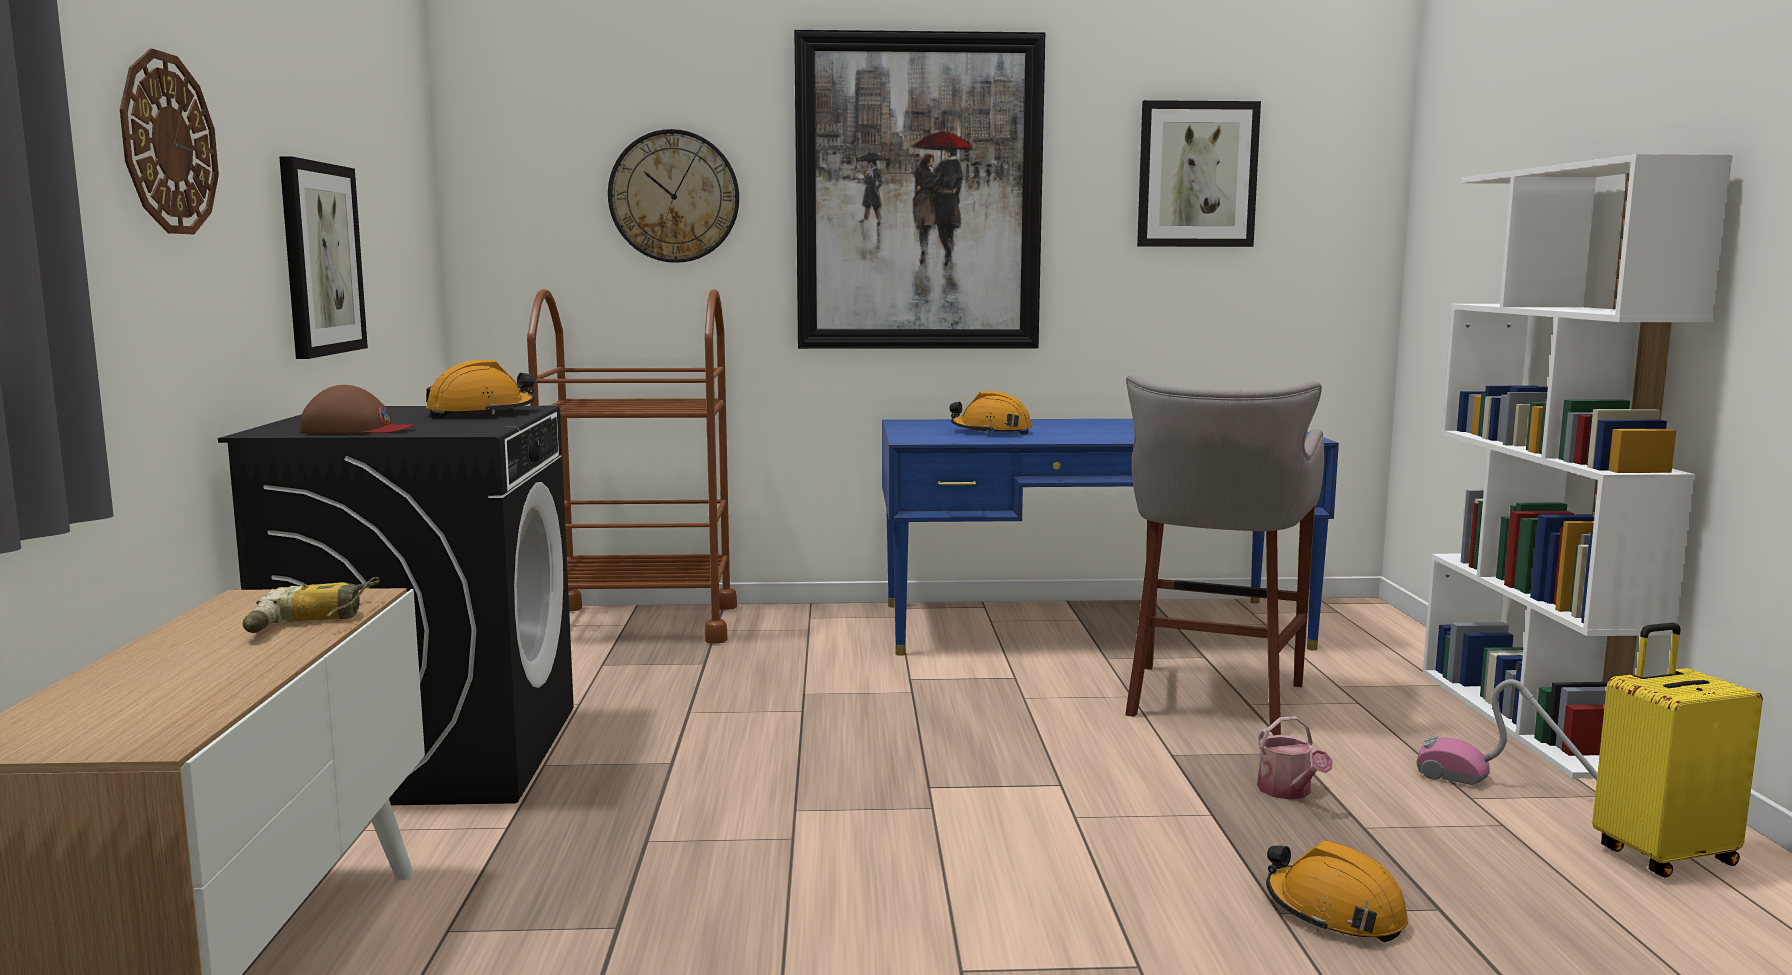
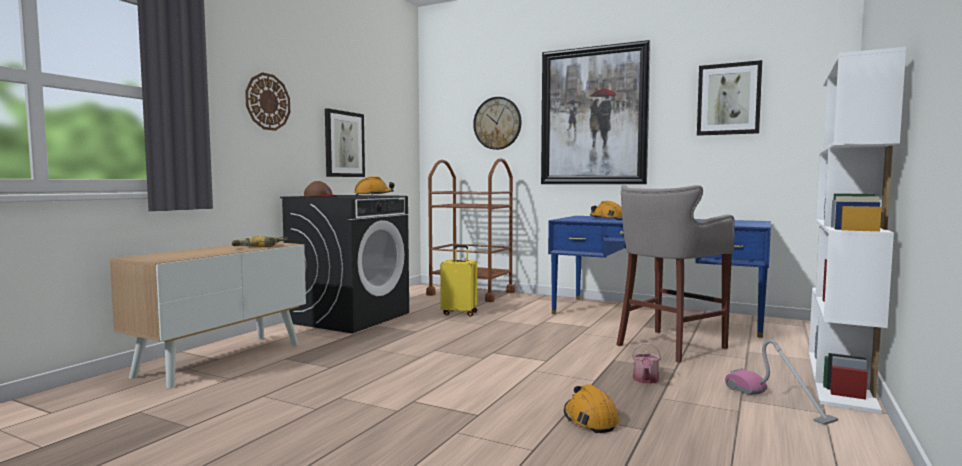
camera: 30 degrees right, 5 degrees down
(1662, 855) = (814, 440): yellow suitcase -> yellow suitcase (459, 313)

